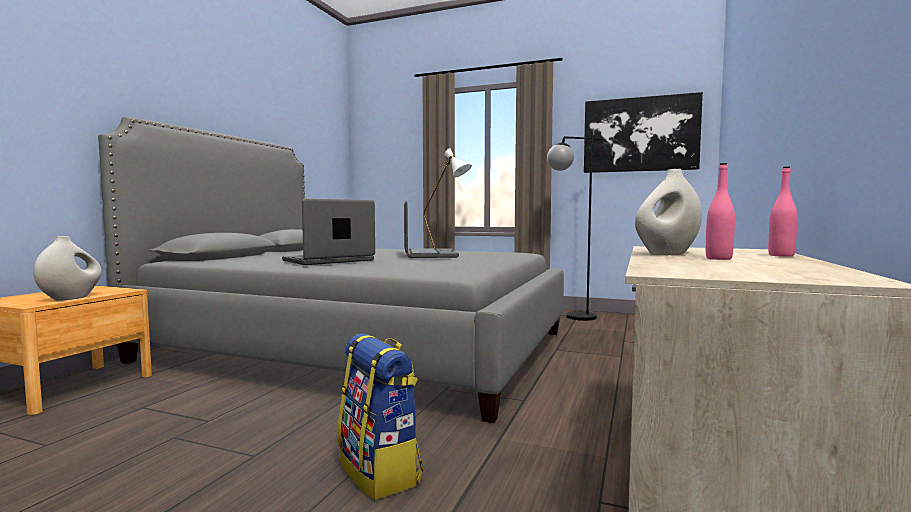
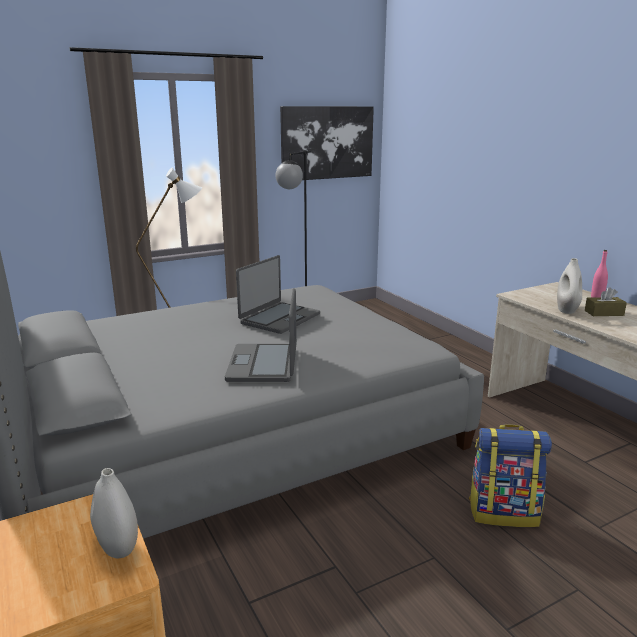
camera: 50 degrees left, 15 degrees up
(429, 255) = (279, 318): laptop -> laptop turned 90 degrees clockwise
(718, 258) = (604, 313): pink bottle -> brown tissue box

